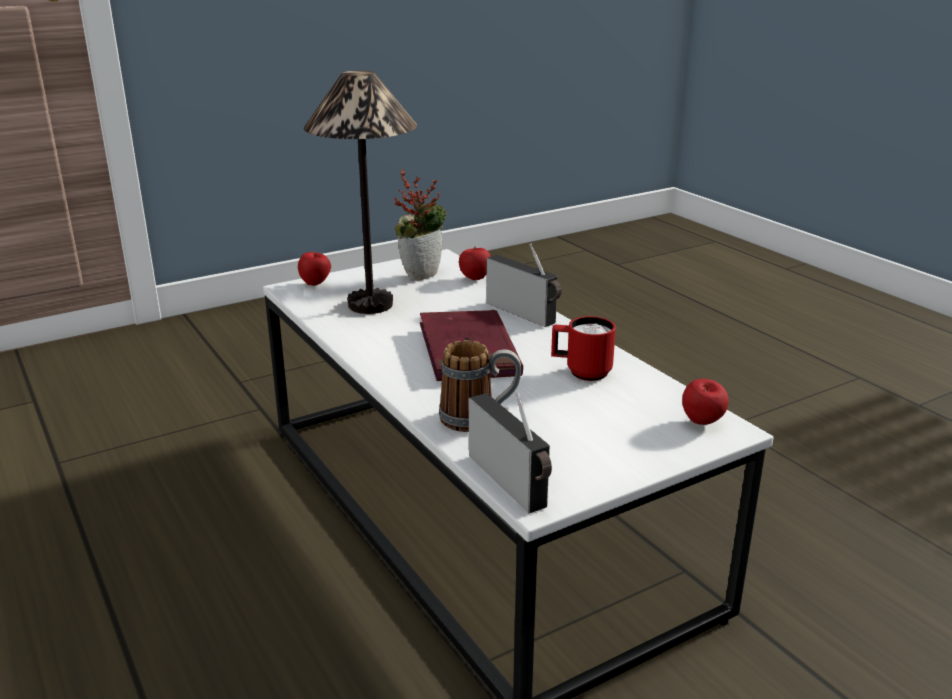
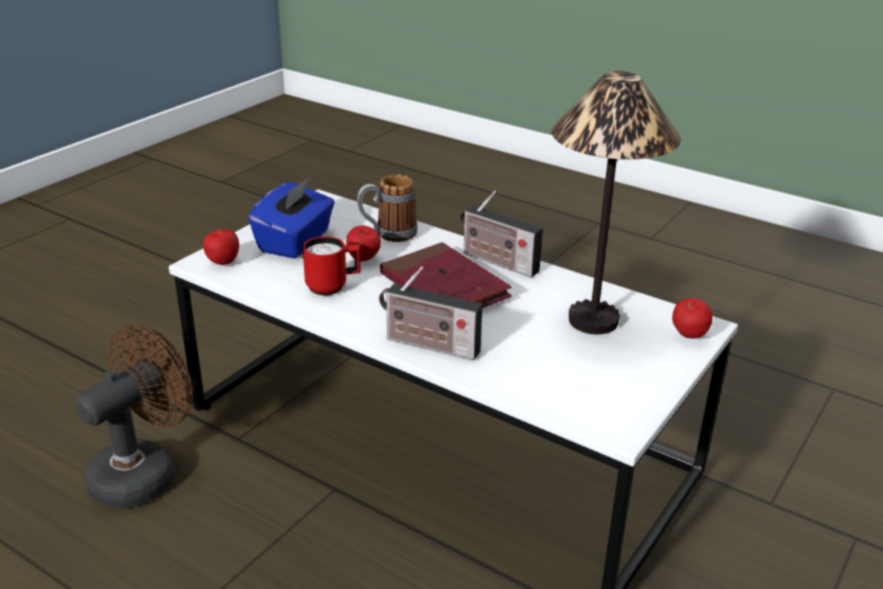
camera: 155 degrees right, 5 degrees up
(421, 274) = (601, 384): potted plant -> none
(474, 279) = (530, 391): apple -> apple (364, 260)
(511, 483) = (340, 205): radio -> radio (496, 261)
(603, 434) = (295, 242): none -> blue tissue box
(787, 559) = (144, 472): none -> brown fan

